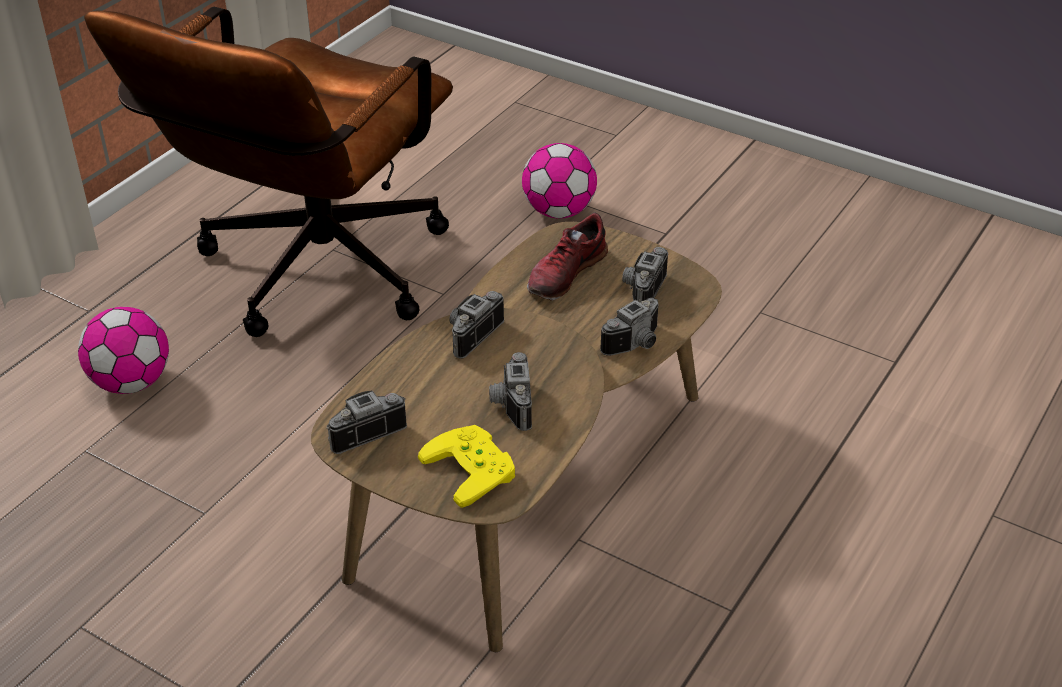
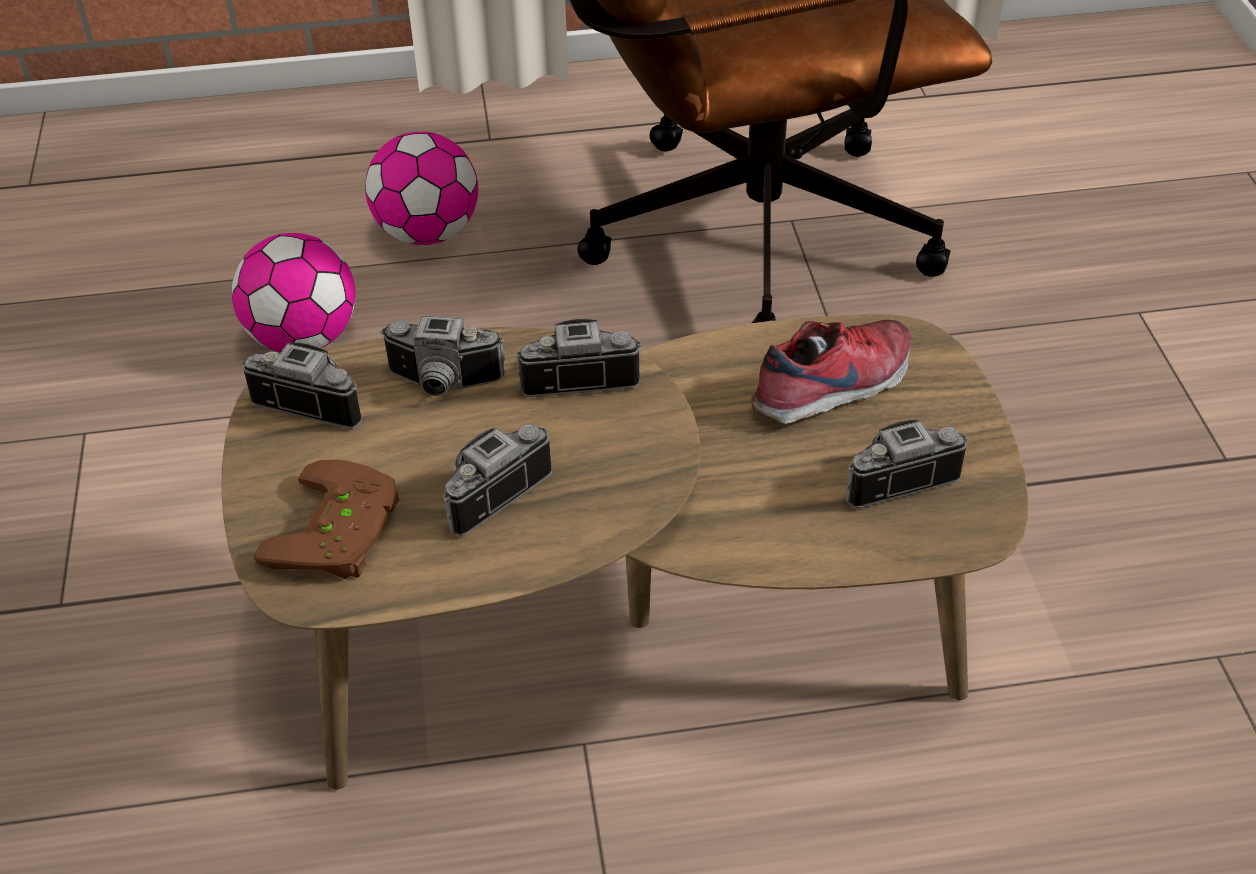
camera: 50 degrees right, 5 degrees up
(475, 468) = (341, 532): yellow game controller -> brown game controller
(559, 211) = (1115, 339): football -> football (304, 339)
(565, 273) = (834, 387): shoe -> shoe turned 150 degrees clockwise
(637, 344) = (780, 541): camera -> camera (443, 384)

